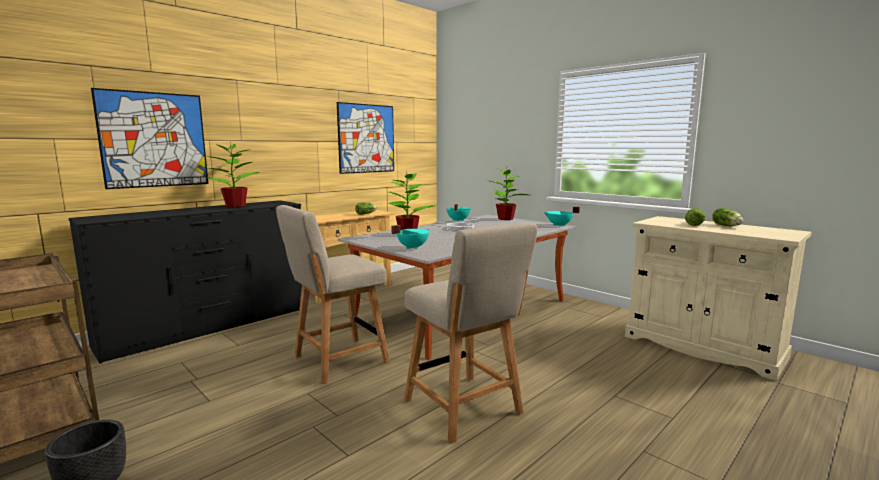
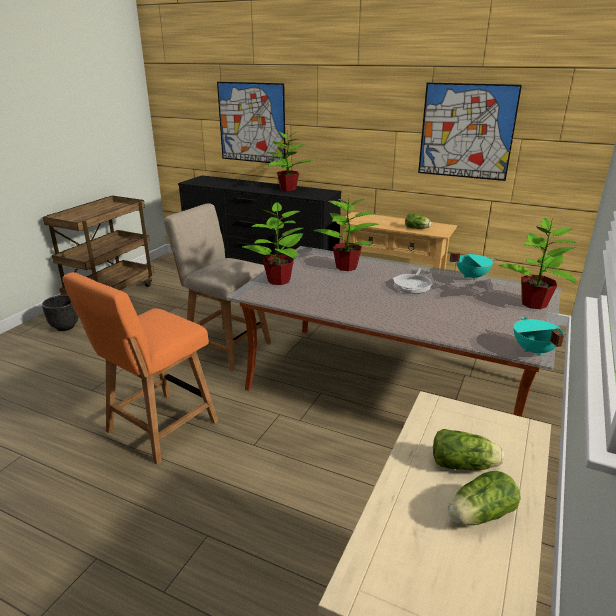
camera: 70 degrees right, 15 degrees up
(412, 247) = (278, 281): turquoise cooking pot -> potted plant
(465, 409) = (158, 429): beige chair -> orange chair

